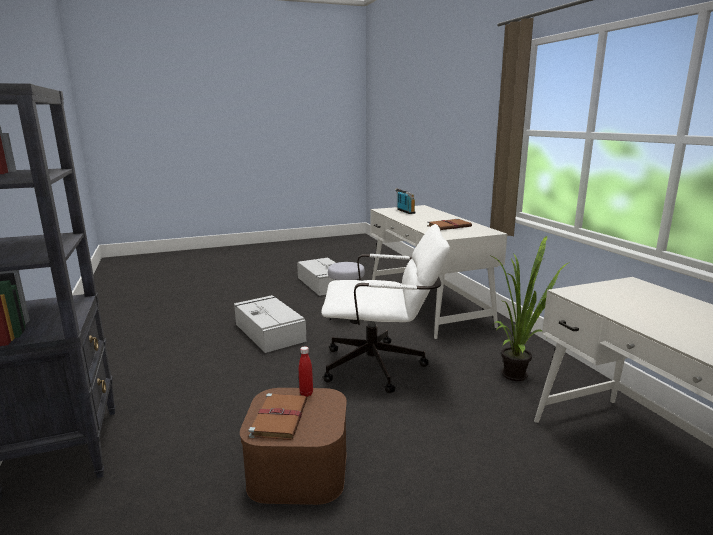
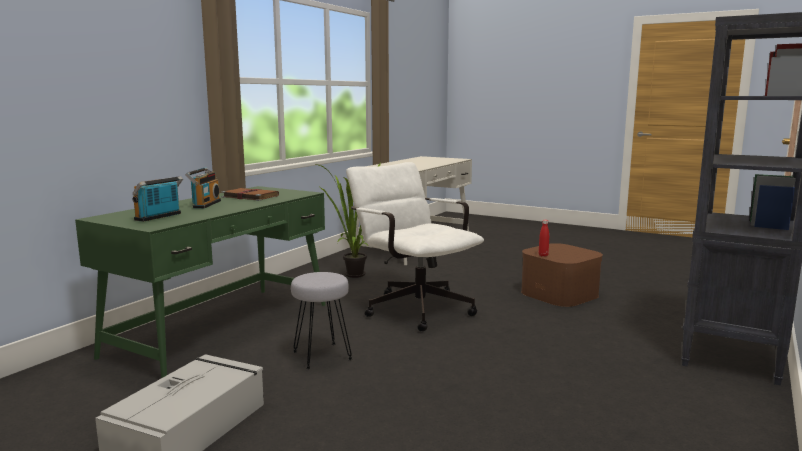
camera: 130 degrees left, 5 degrees down
(269, 332) = (441, 378): grey storage box -> none
(279, 417) = (573, 253): brown book -> none
(427, 304) = (223, 328): white desk -> green desk
(432, 218) = (205, 204): none -> radio

